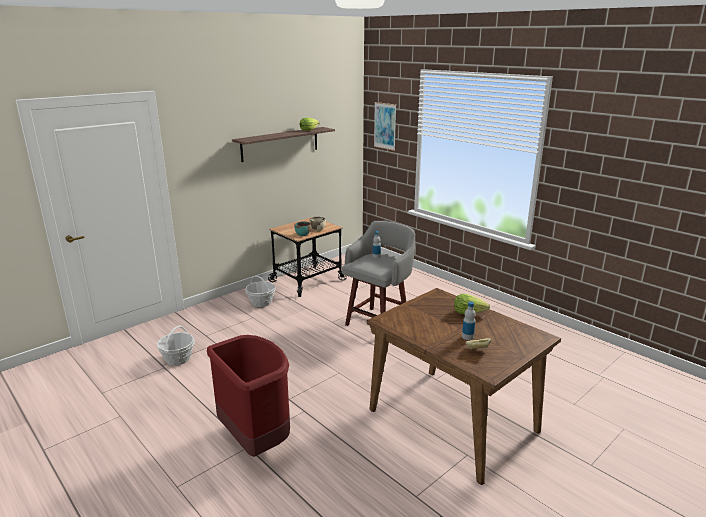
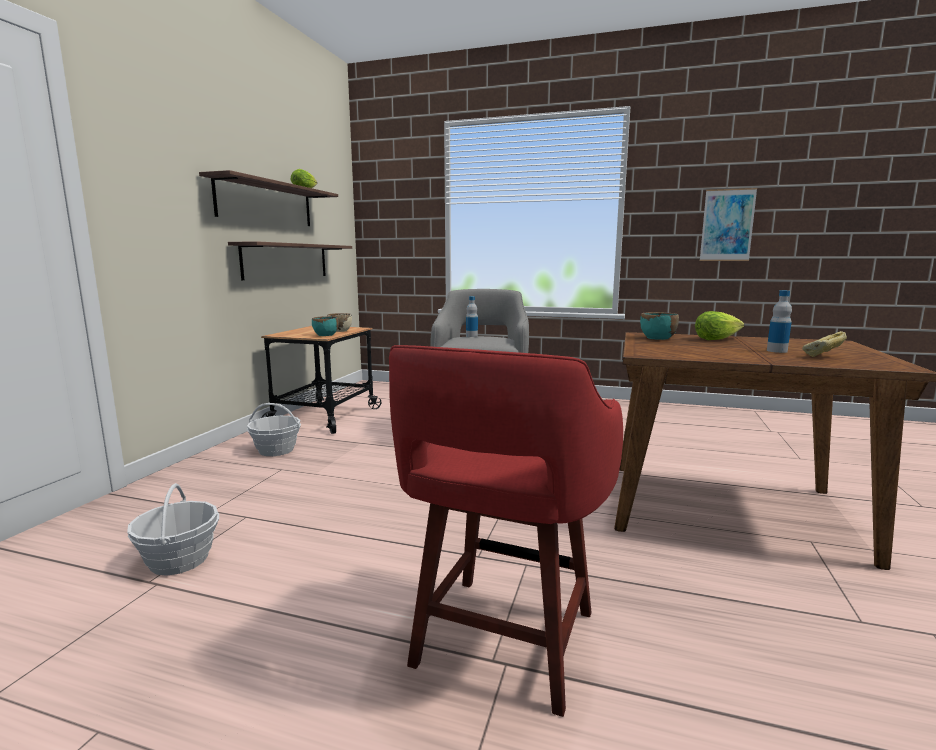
camera: 30 degrees left, 10 degrees down
(255, 439) = (503, 643): red trash can -> red stool
(295, 176) = (286, 261): none -> shelf
(385, 126) = (391, 204): picture -> picture (727, 225)
(435, 302) = (657, 338): none -> turquoise bowl

